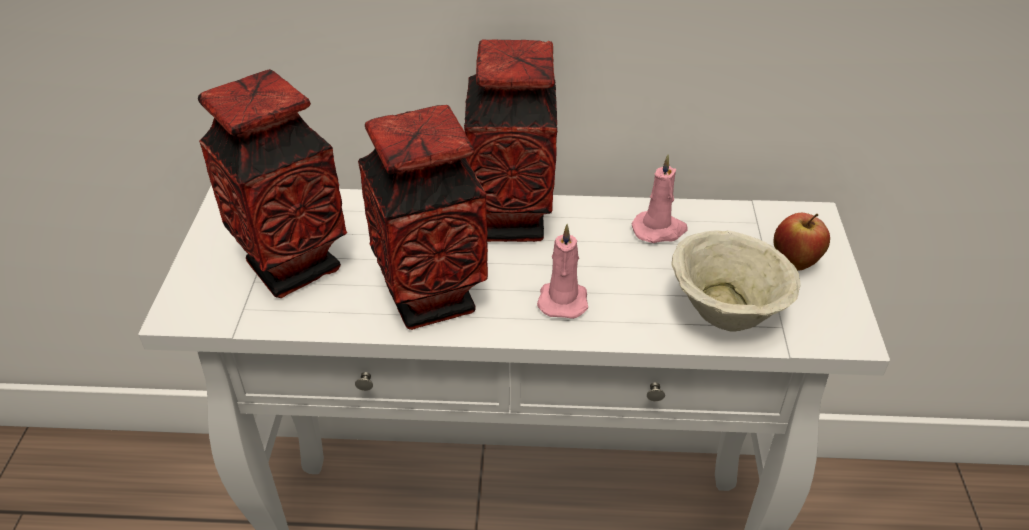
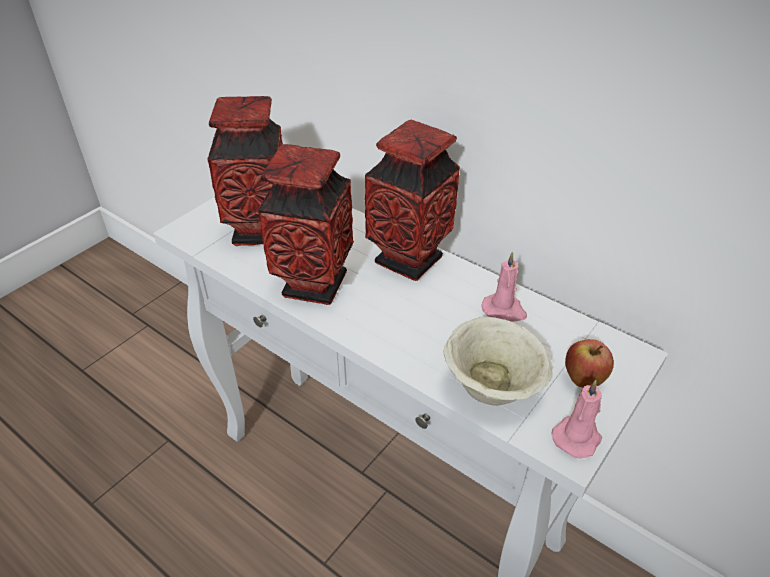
camera: 35 degrees right, 0 degrees up
(563, 299) = (391, 324): pink candle -> pink candle (577, 436)

